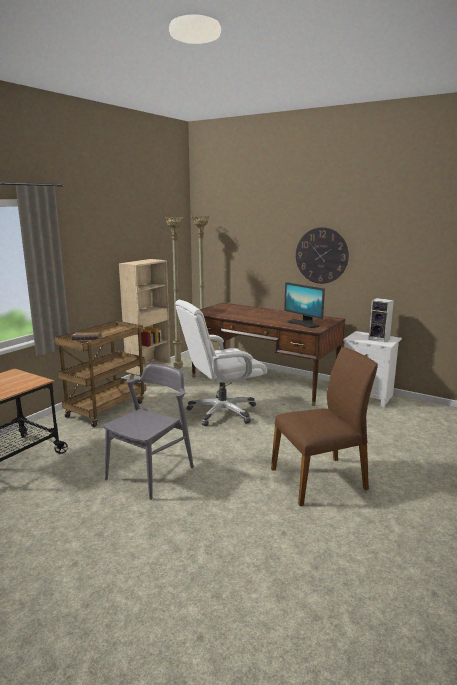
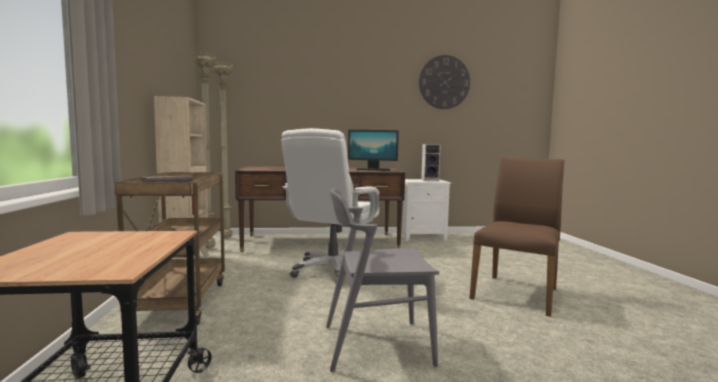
camera: 40 degrees left, 10 degrees down
(151, 473) = (376, 344): grey chair -> grey chair turned 90 degrees counterclockwise
(321, 255) = (362, 109): wall clock -> wall clock (444, 82)

